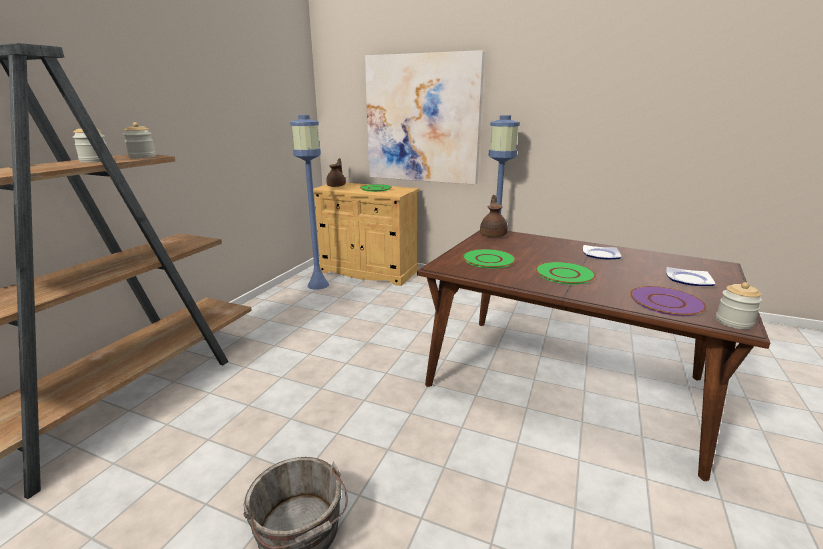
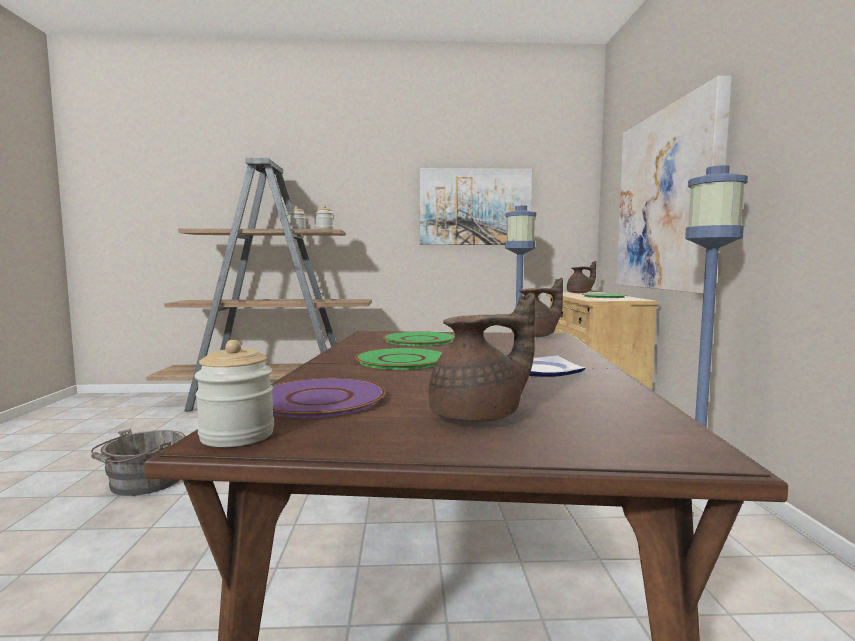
camera: 65 degrees right, 15 degrees down
(242, 111) = (475, 207): none -> picture
(689, 279) = (479, 416): plate -> brown teapot

